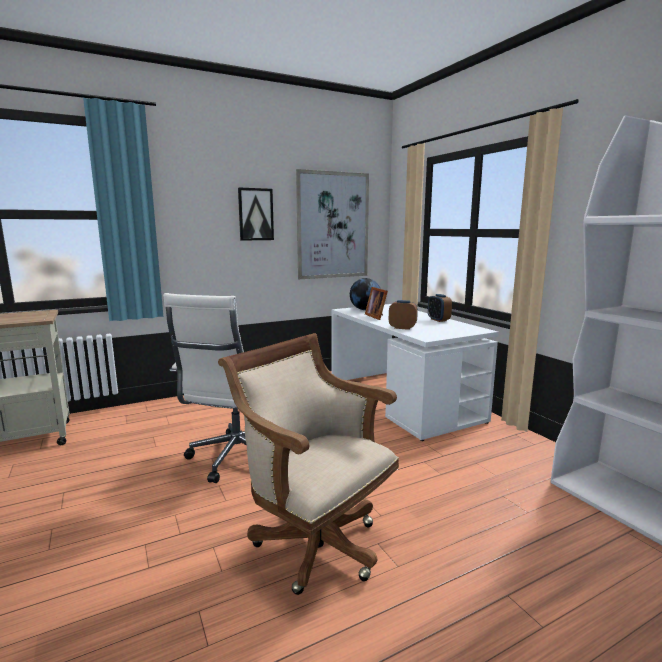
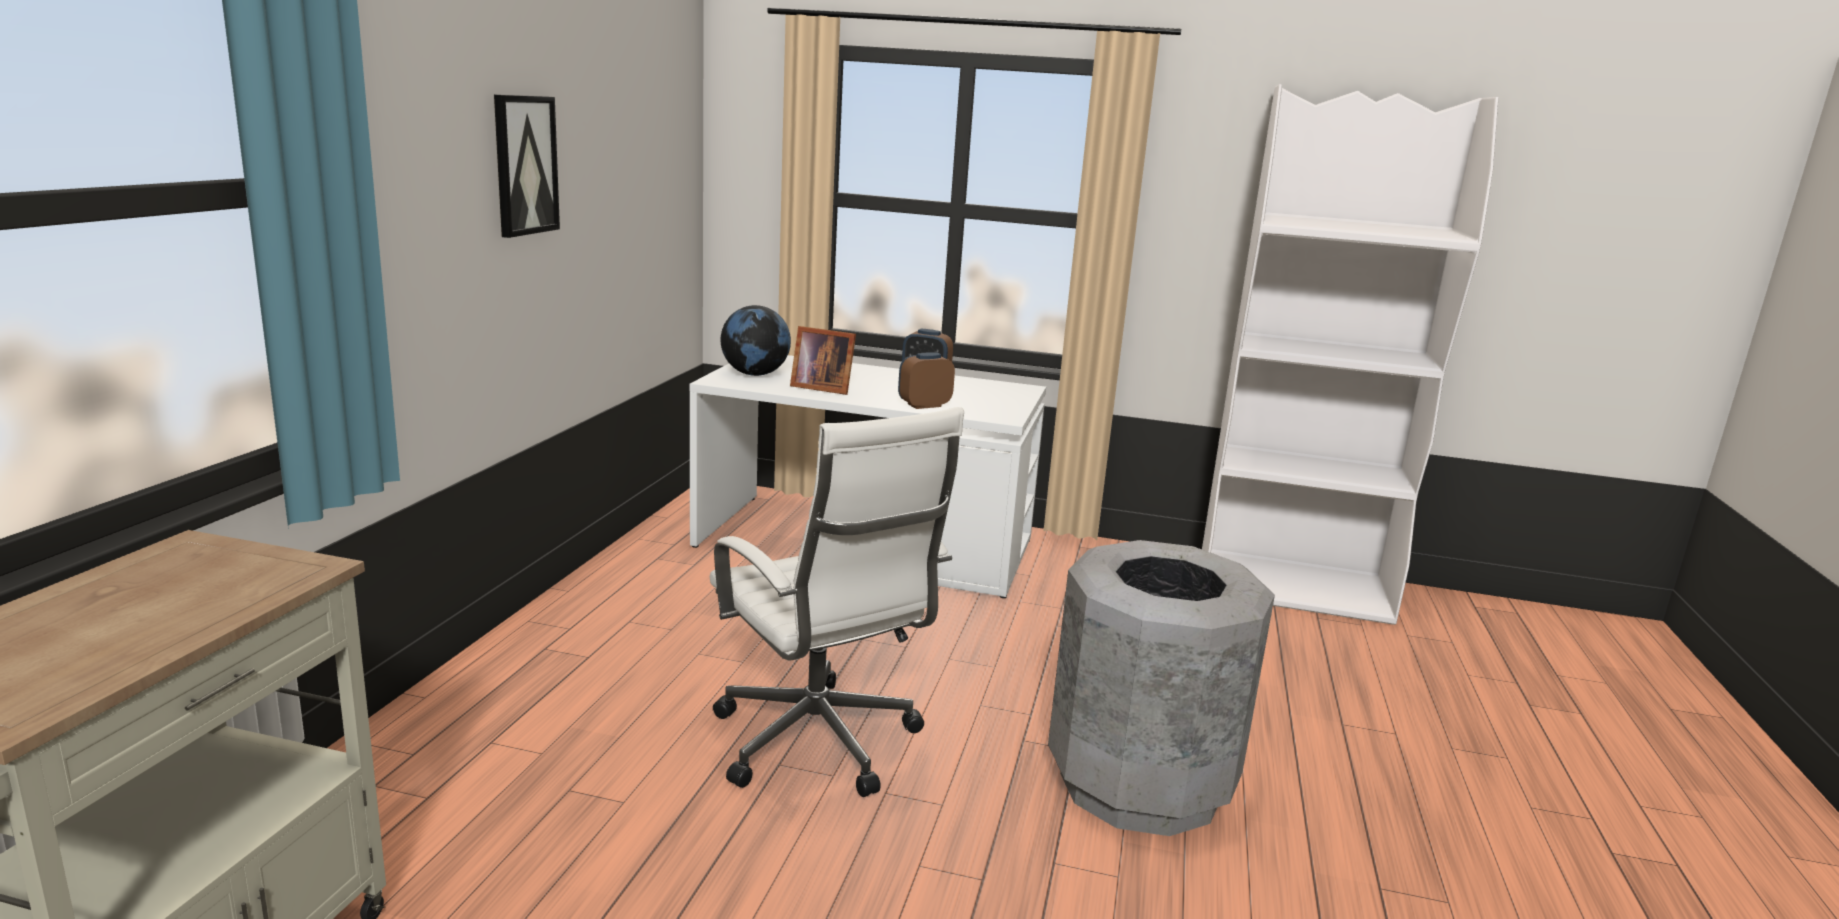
camera: 50 degrees left, 5 degrees up
(313, 543) = (1138, 785): office chair -> grey trash can
(333, 225) = (636, 182): picture -> none

